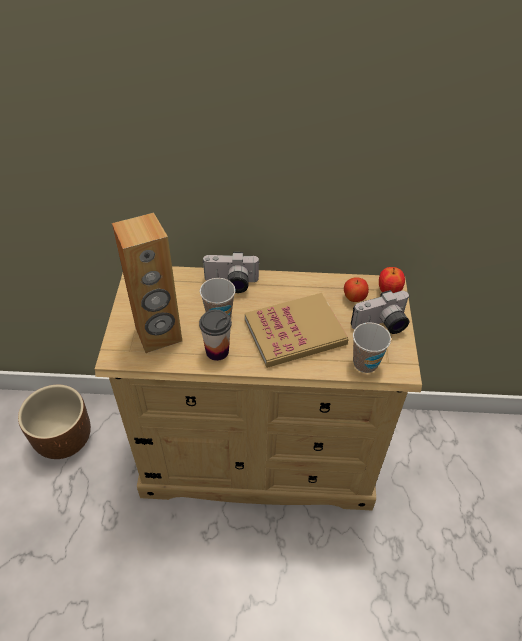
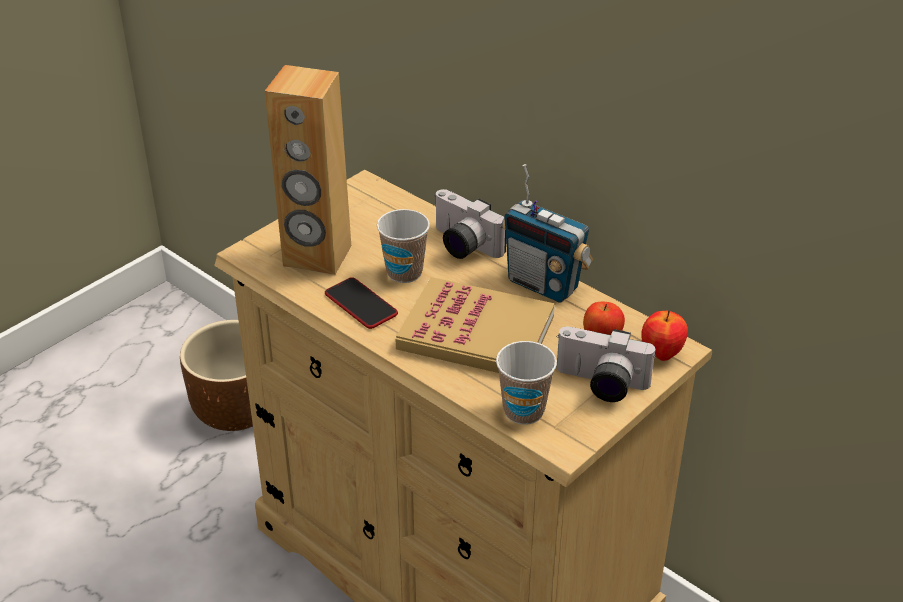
camera: 40 degrees right, 10 degrees down
(217, 351) = (361, 304): cup -> phone
(296, 284) = (543, 284): none -> radio

